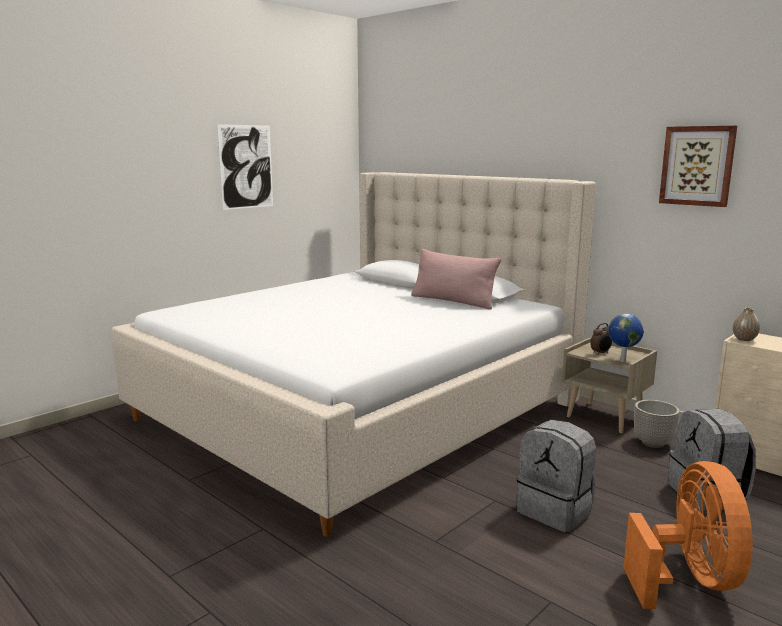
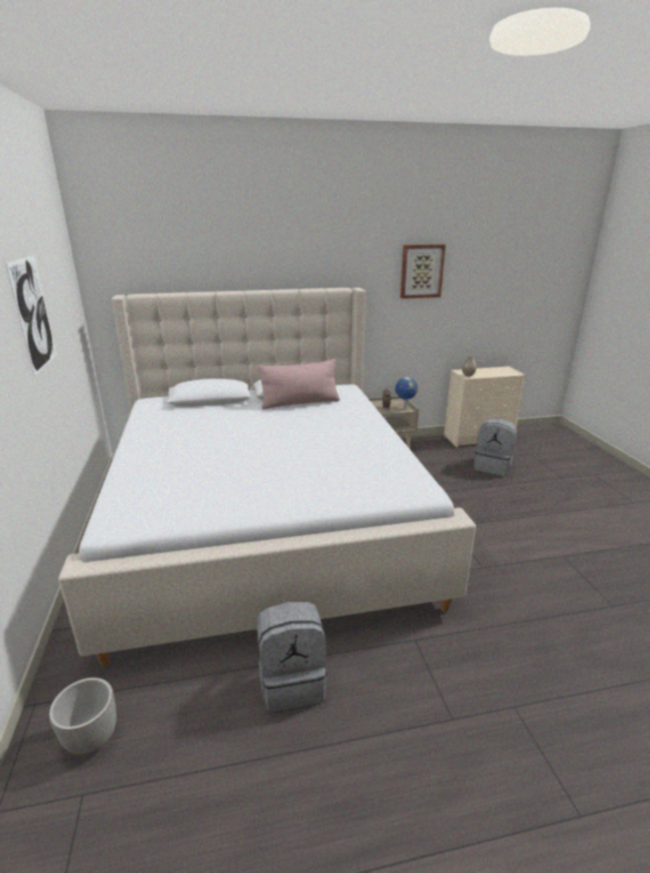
camera: 55 degrees left, 10 degrees up
(556, 511) = (477, 513): grey backpack -> grey backpack (292, 681)
(652, 443) = (429, 452): planter -> planter (91, 738)
(689, 579) = (561, 509): orange fan -> none

